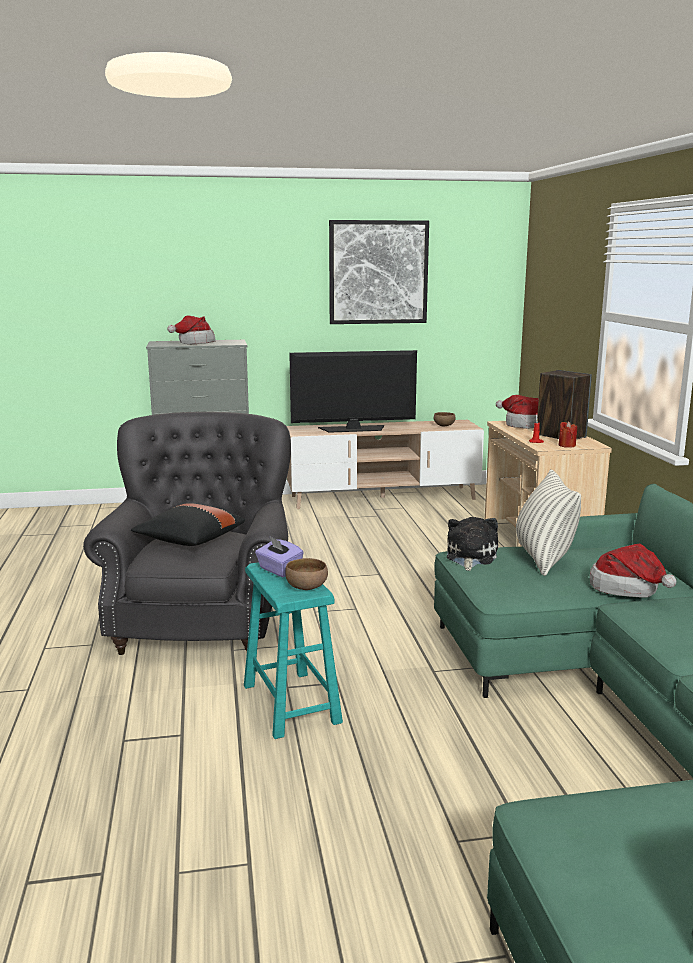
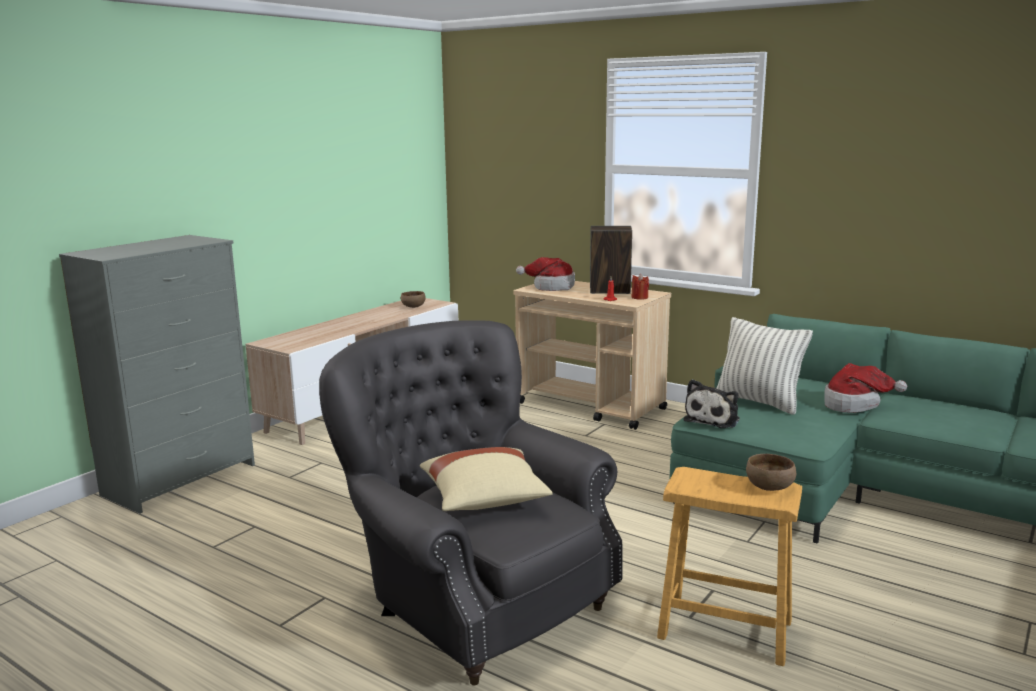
camera: 45 degrees left, 0 degrees up
(189, 541) = (485, 500): black pillow -> beige pillow
(193, 342) = (145, 247): hat -> none
(279, 570) = (706, 483): purple tissue box -> none
(291, 703) = (725, 629): turquoise stool -> brown stool
(353, 429) = (335, 330): television -> none
(378, 272) = (322, 135): picture -> none
(470, 557) = (713, 419): plush toy -> plush toy turned 120 degrees counterclockwise

